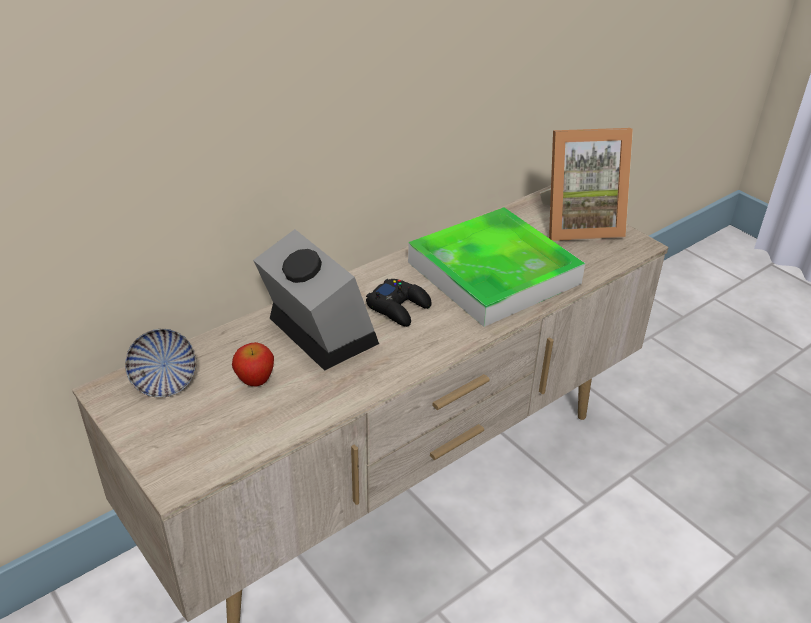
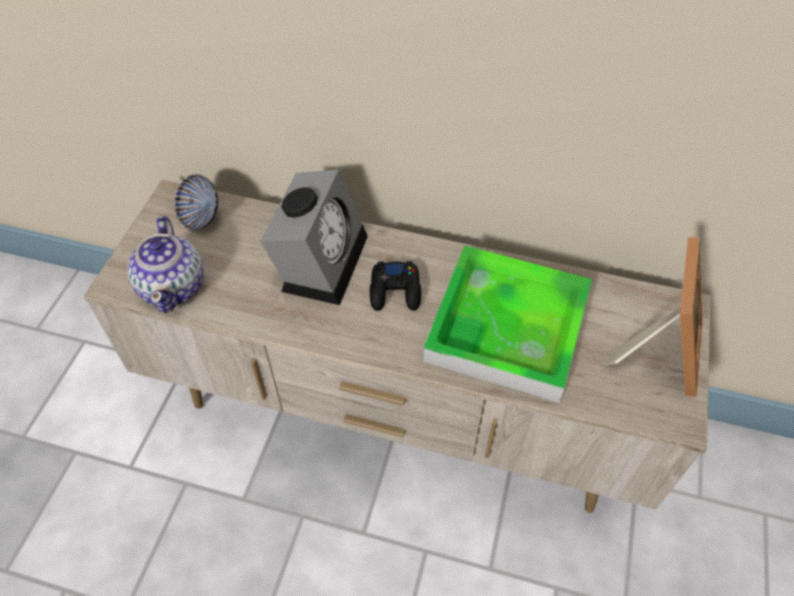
camera: 55 degrees right, 15 degrees up
(233, 437) = (174, 286): none -> teapot
(255, 379) = (240, 259): apple -> none
(579, 224) = (659, 351): picture frame -> picture frame turned 120 degrees counterclockwise

